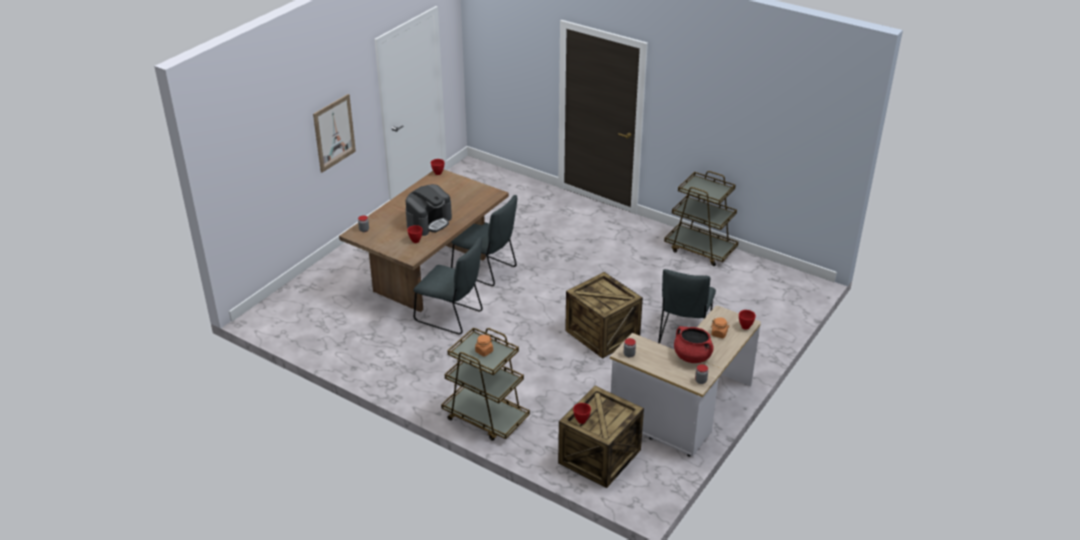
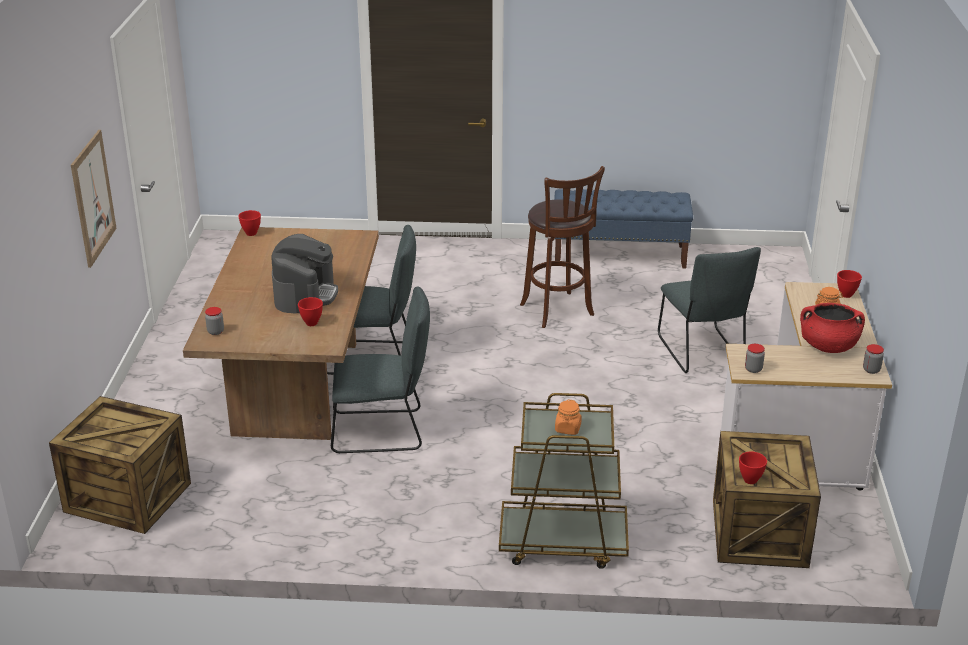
camera: 30 degrees left, 5 degrees down
(603, 334) = (606, 385): crate -> crate (129, 496)
(622, 276) = (558, 311): none -> brown stool
(700, 249) = (620, 255): brown cart -> blue bench

